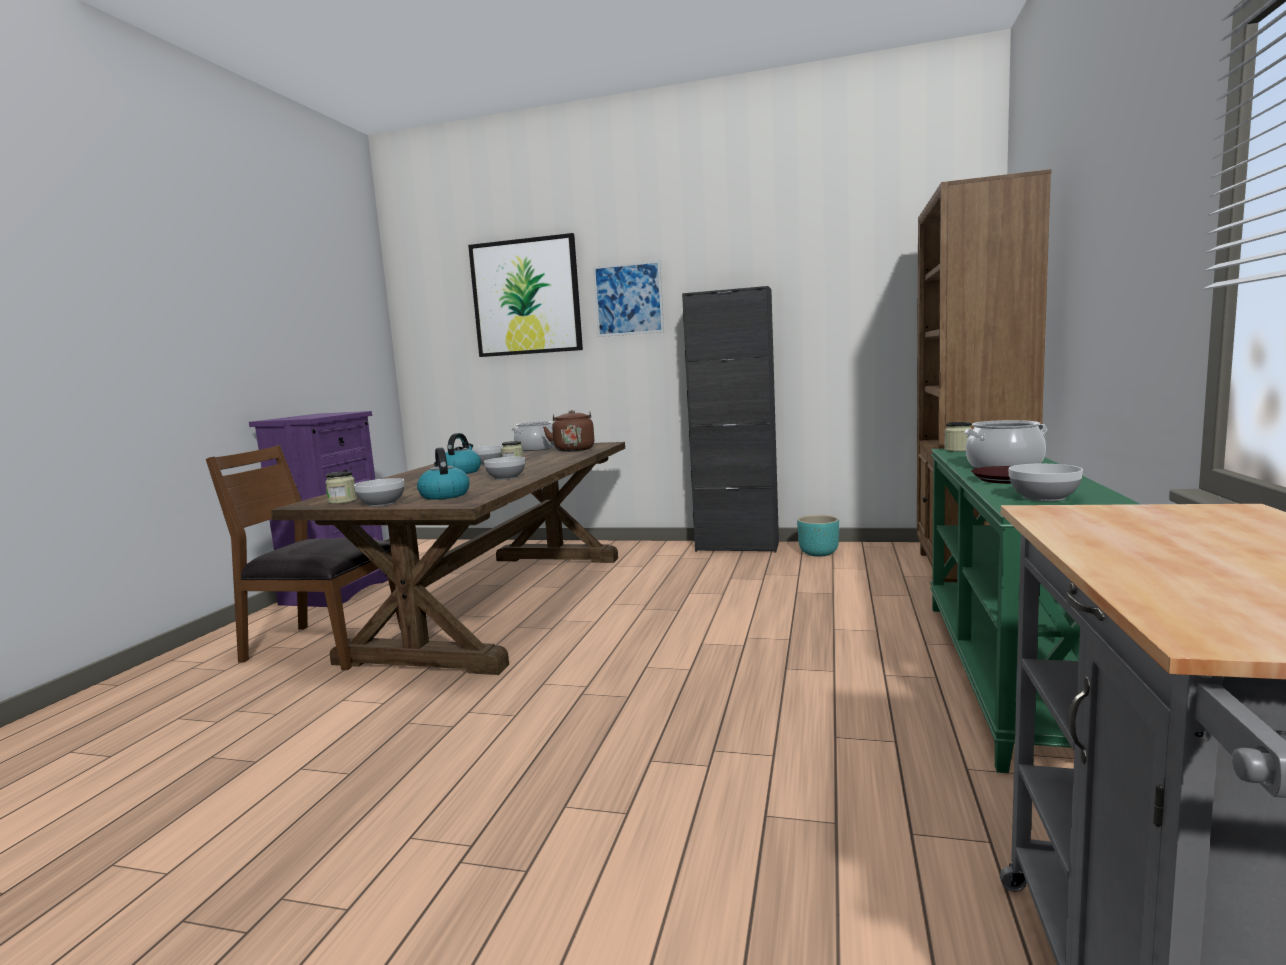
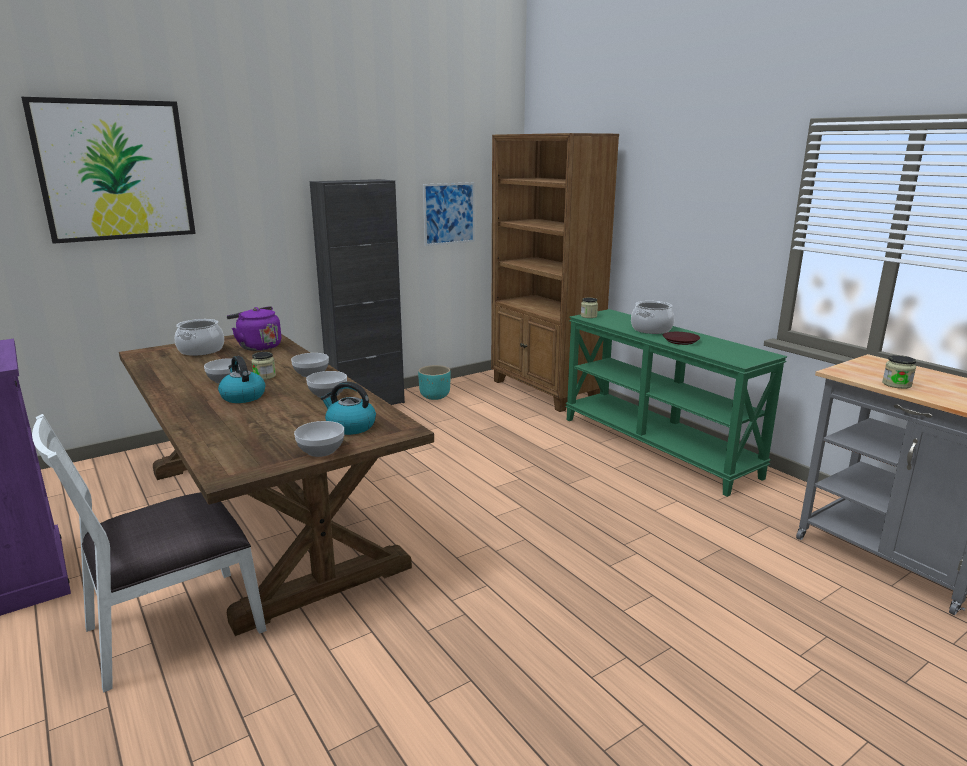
camera: 50 degrees left, 10 degrees up
(324, 645) = (173, 627): brown chair -> white chair
(342, 501) = (259, 460): jar -> jar (896, 384)
(573, 449) = (258, 346): brown kettle -> purple kettle
(628, 299) = (244, 180): picture -> picture (449, 213)
(1045, 497) = (729, 352): bowl -> bowl (312, 373)

